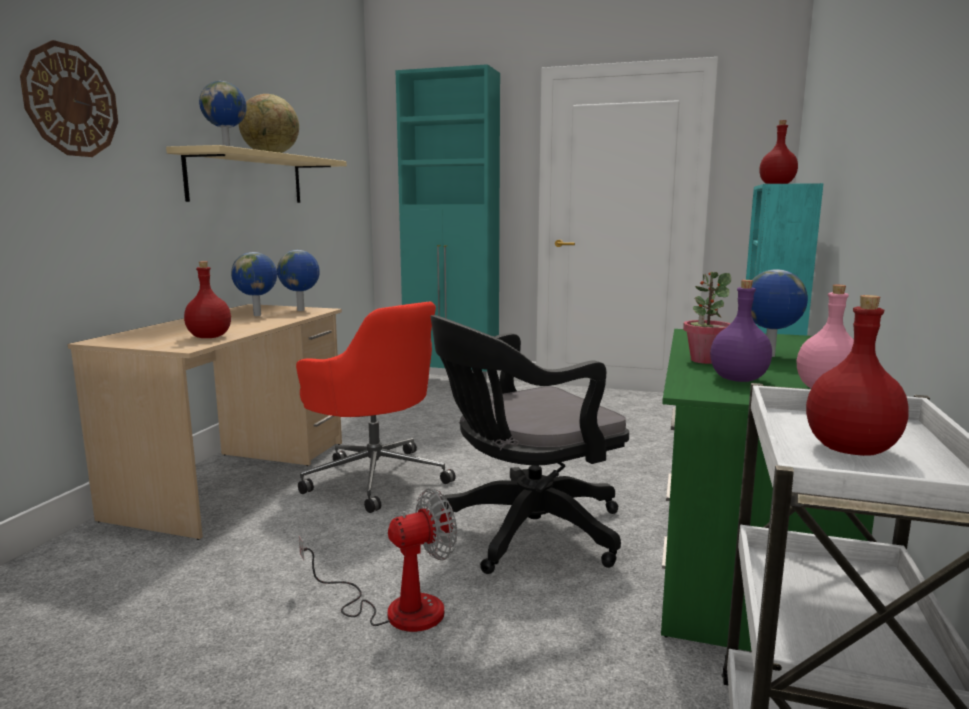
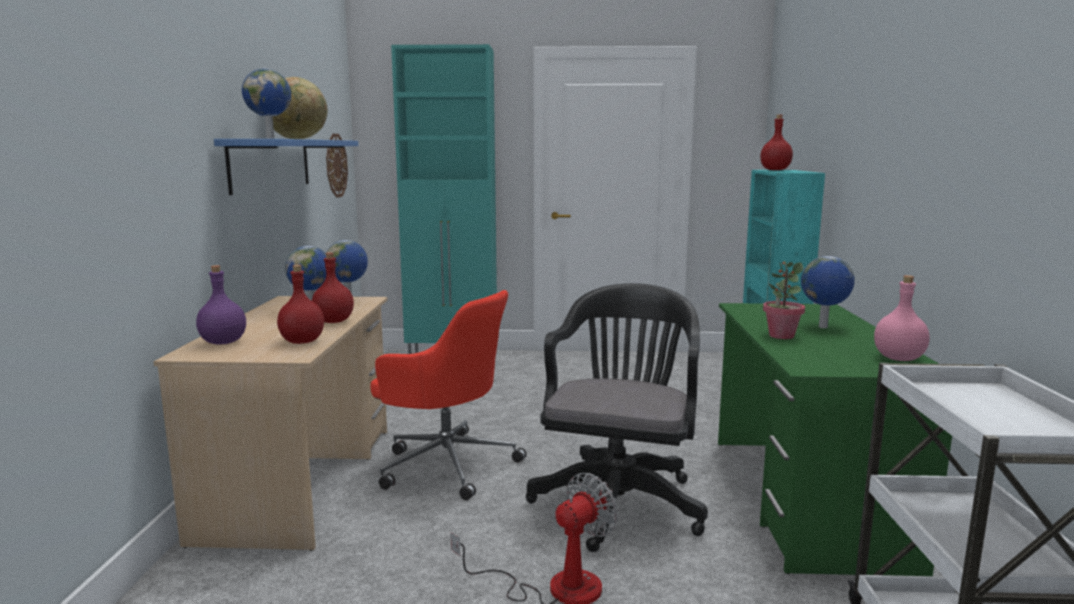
camera: 15 degrees left, 0 degrees up
(70, 100) = (144, 99): wall clock -> wall clock (336, 165)
(247, 179) = (271, 164): beige shelf -> blue shelf
(524, 532) = (619, 500): black office chair -> black office chair turned 150 degrees clockwise
(737, 379) = (826, 353): purple bottle -> purple bottle (222, 342)
(850, 450) = (988, 414): red bottle -> red bottle (333, 321)

